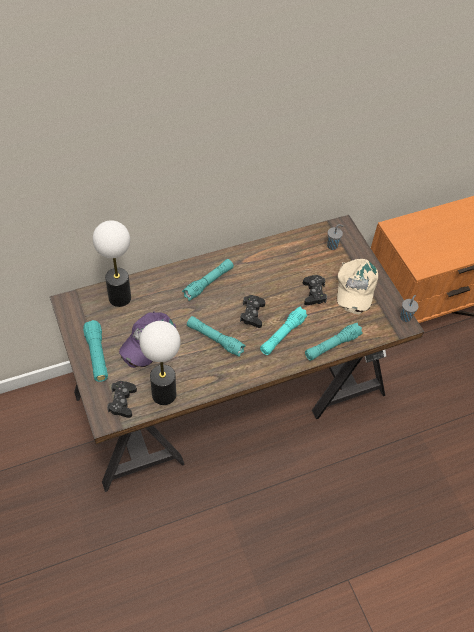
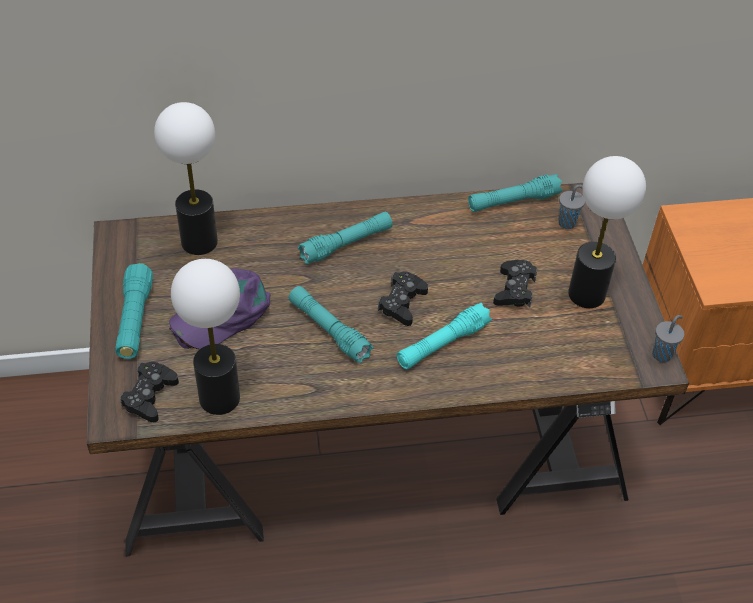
camera: 15 degrees right, 5 degrees down
(332, 346) = (521, 376): turquoise flashlight -> turquoise flashlight (513, 201)
(355, 288) = (587, 294): beige cap -> table lamp

